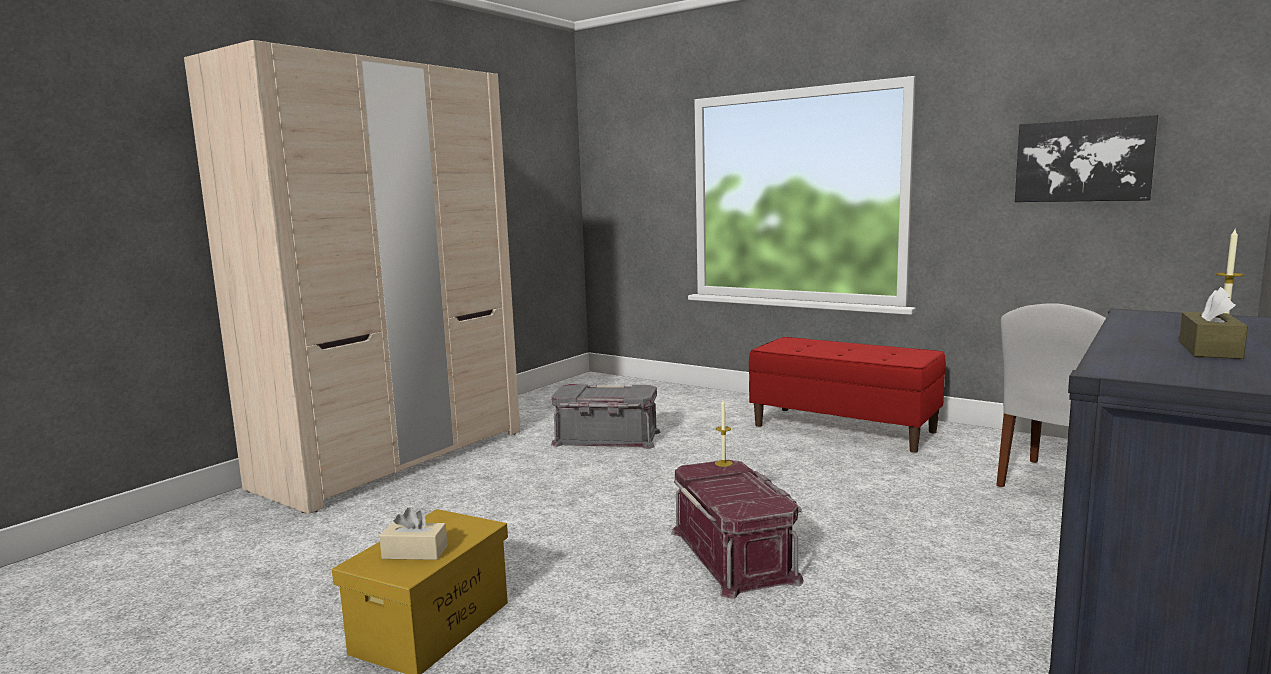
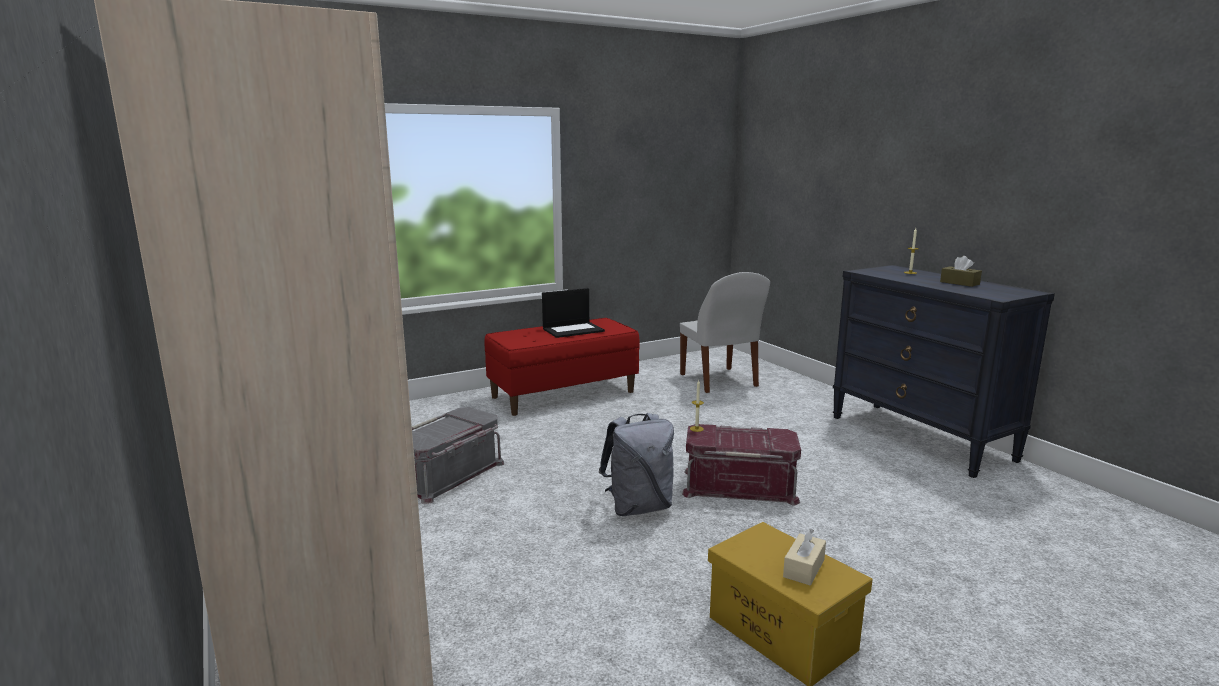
camera: 65 degrees left, 5 degrees up
(624, 516) = (638, 507): none -> grey backpack
(861, 351) = (573, 330): none -> laptop
(1083, 160) = (659, 178): picture -> none

